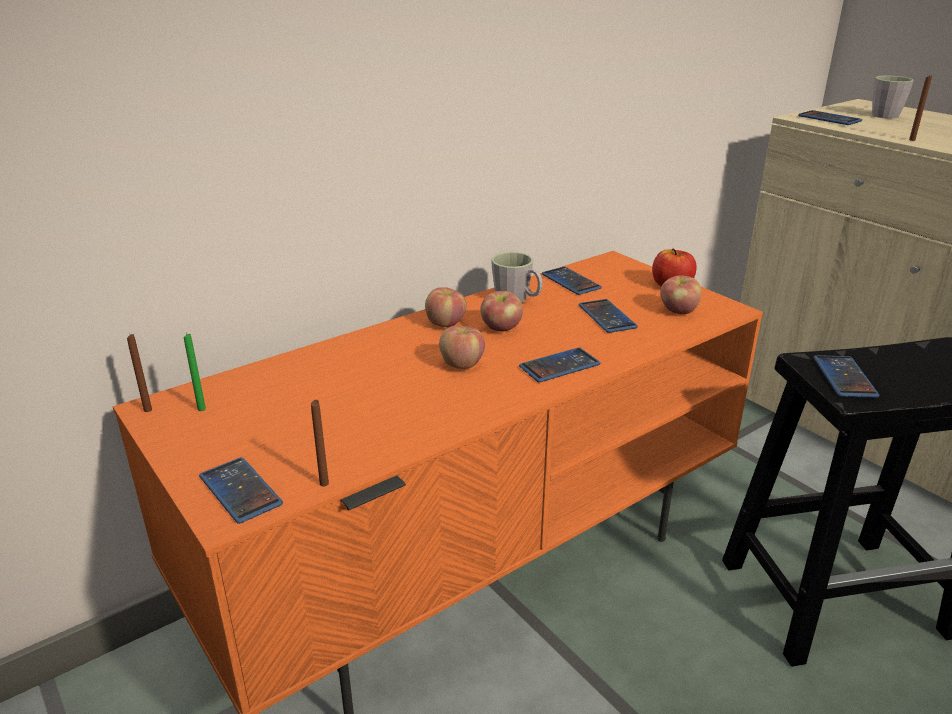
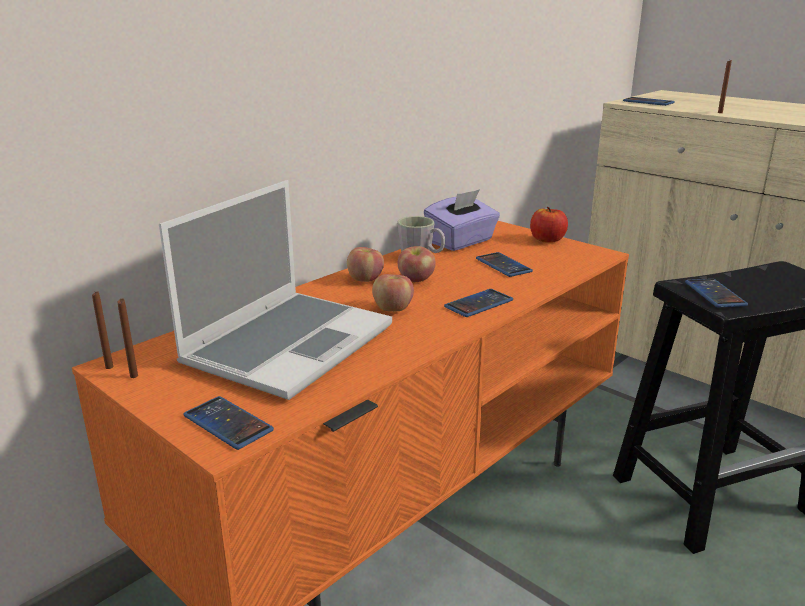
camera: 10 degrees left, 5 degrees down
(201, 409) = (163, 362): green candle -> none
(324, 483) = (306, 410): brown candle -> brown candle (134, 376)
(336, 399) = (289, 344): none -> laptop
(571, 281) = (461, 242): phone -> purple tissue box
(678, 311) = (561, 257): apple -> none
(886, 114) = (690, 98): grey mug -> none

